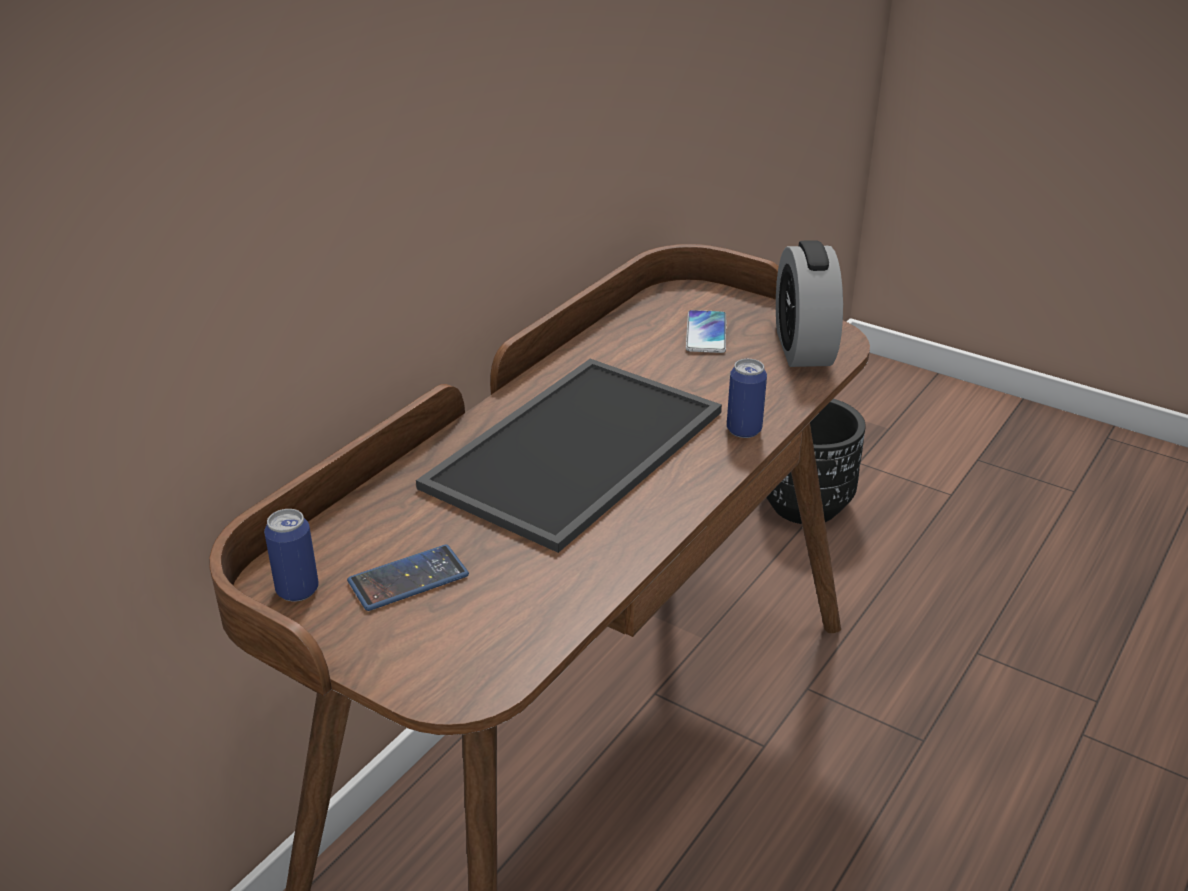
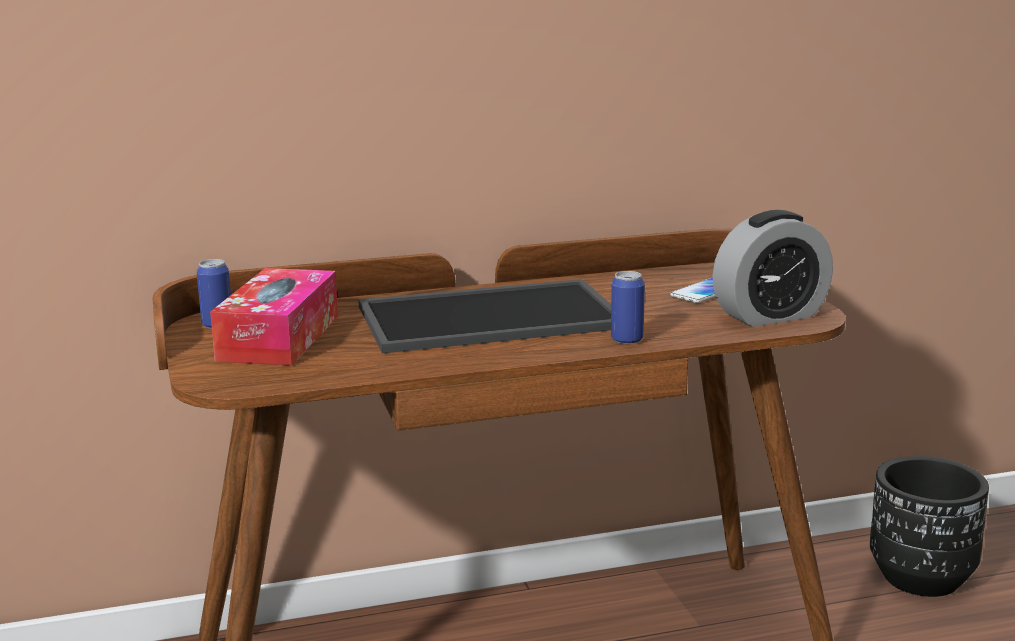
camera: 40 degrees right, 15 degrees down
(408, 579) = (279, 338): phone -> tissue box
(803, 348) = (770, 316): alarm clock -> alarm clock turned 150 degrees counterclockwise

